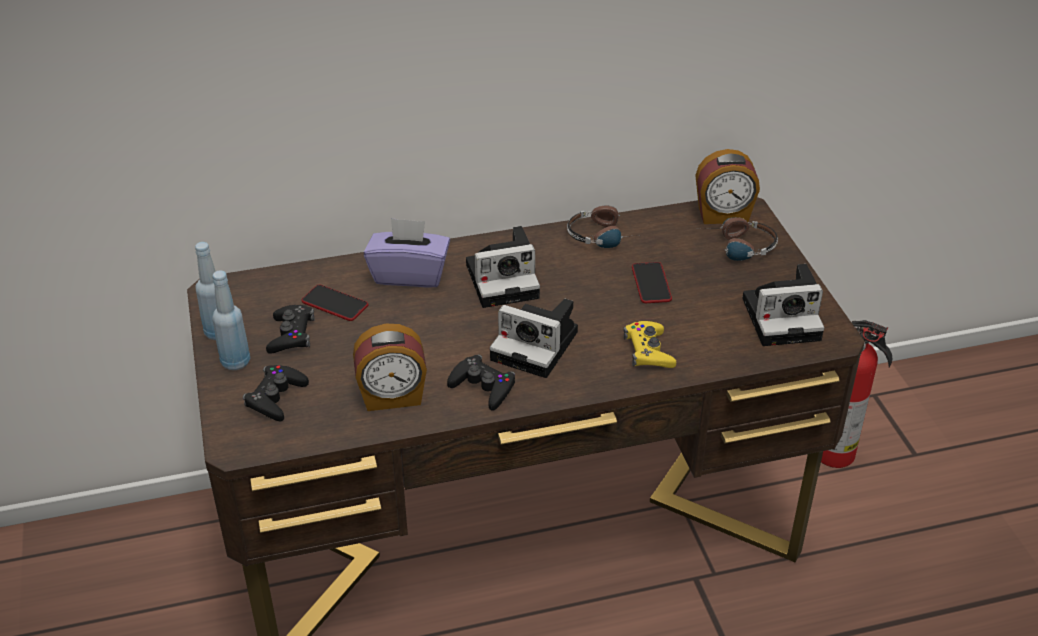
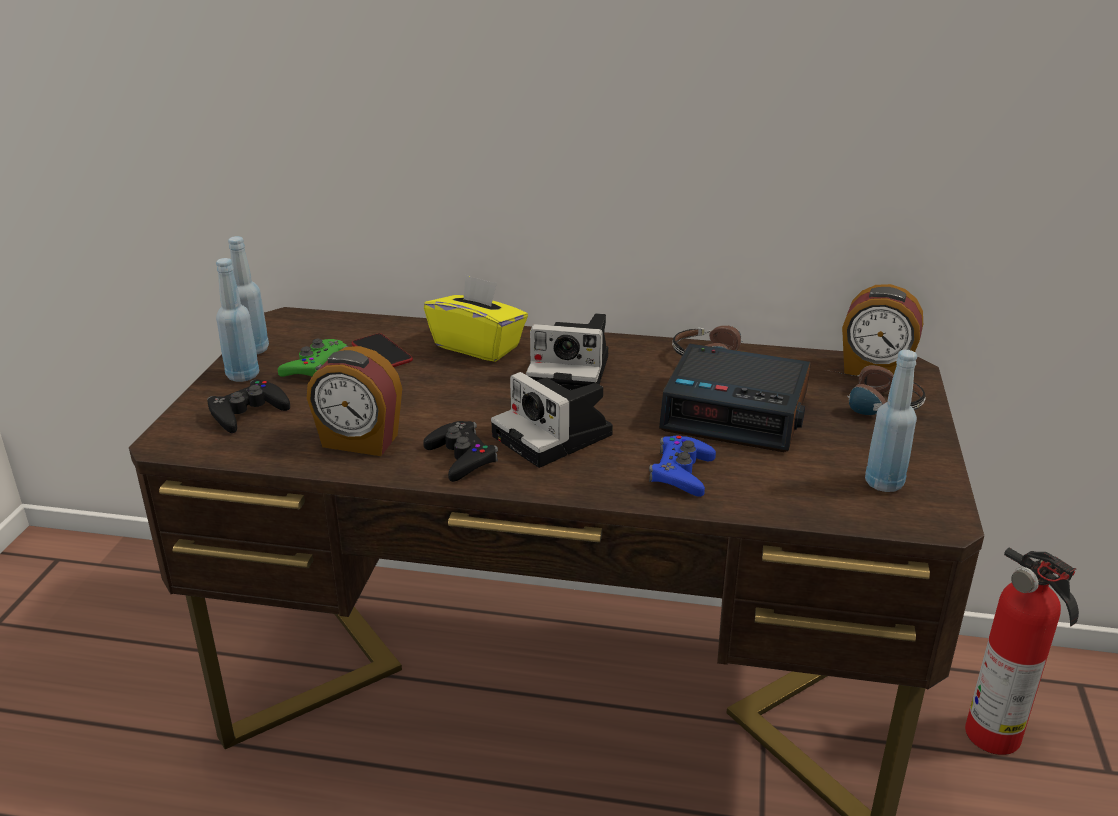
camera: 25 degrees right, 10 degrees down
(291, 335) = (316, 367): black game controller -> green game controller
(409, 274) = (478, 346): purple tissue box -> yellow tissue box
(648, 351) = (681, 473): yellow game controller -> blue game controller
(651, 284) = (737, 412): phone -> alarm clock
(784, 318) = (884, 483): camera -> blue bottle

